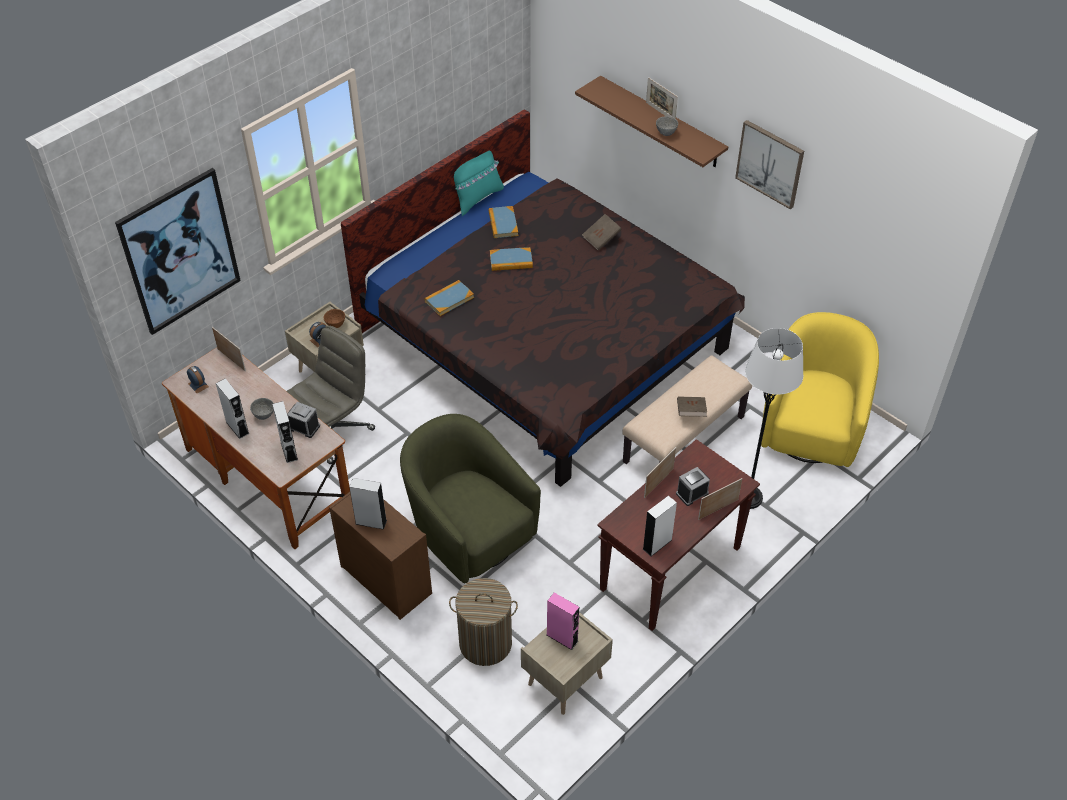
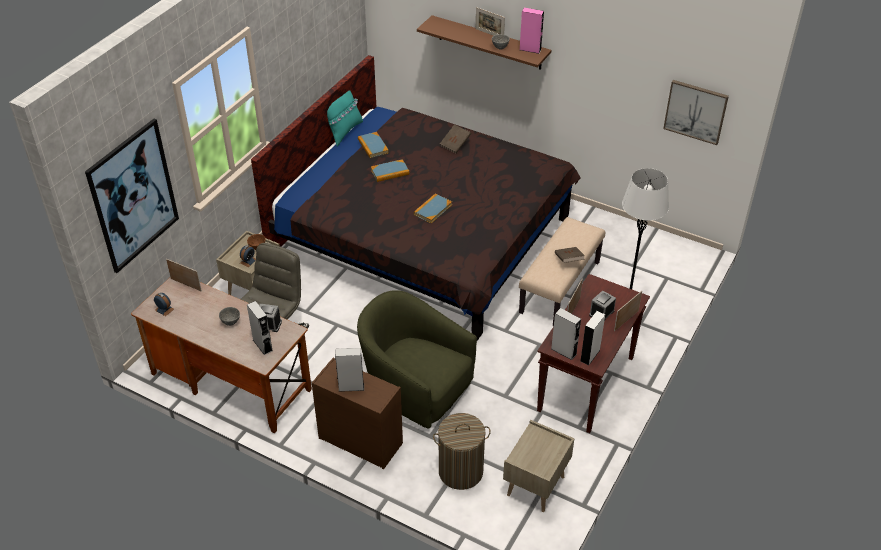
camera: 15 degrees left, 5 degrees down
(237, 427) = (211, 336): grey speaker -> grey speaker (563, 351)
(449, 299) = (351, 208): book -> book (433, 210)
(562, 638) = (533, 446): pink speaker -> pink speaker (530, 49)
(770, 163) = (589, 56): picture -> picture (695, 111)
(812, 427) = (653, 260): yellow armchair -> none

